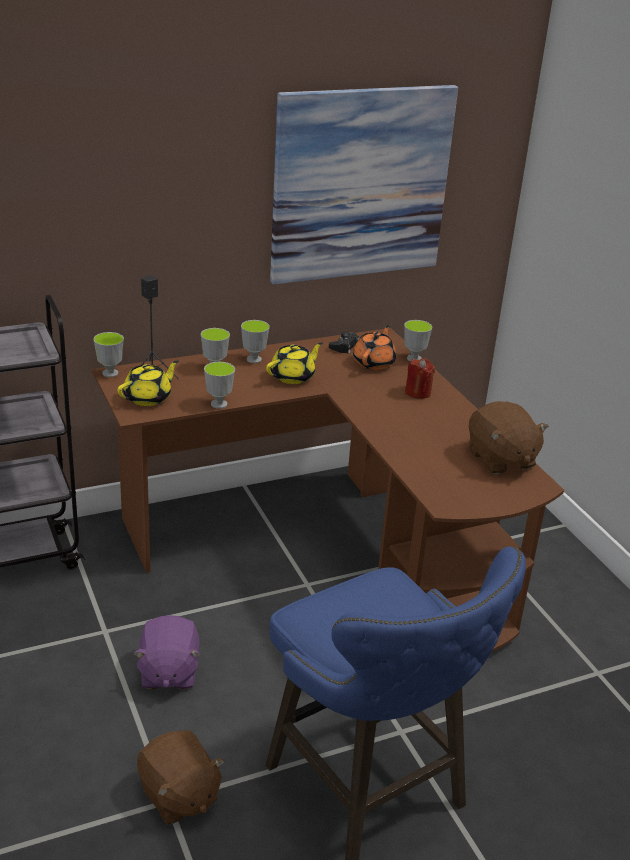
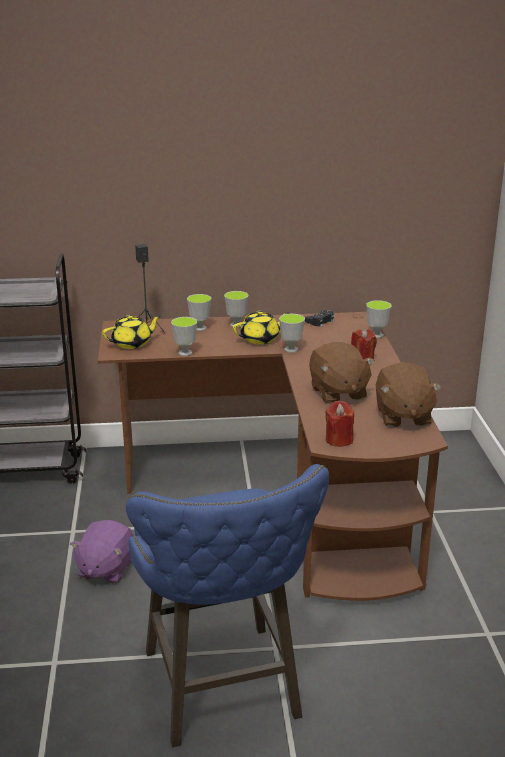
camera: 20 degrees right, 5 degrees down
(110, 373) = (114, 324): cup -> cup (291, 349)
(178, 796) = (64, 660): brown plush toy -> brown plush toy (338, 393)
(360, 184) = (338, 180): picture -> none
(374, 362) = (338, 335): orange teapot -> none
(454, 498) = (339, 440): none -> red candle

